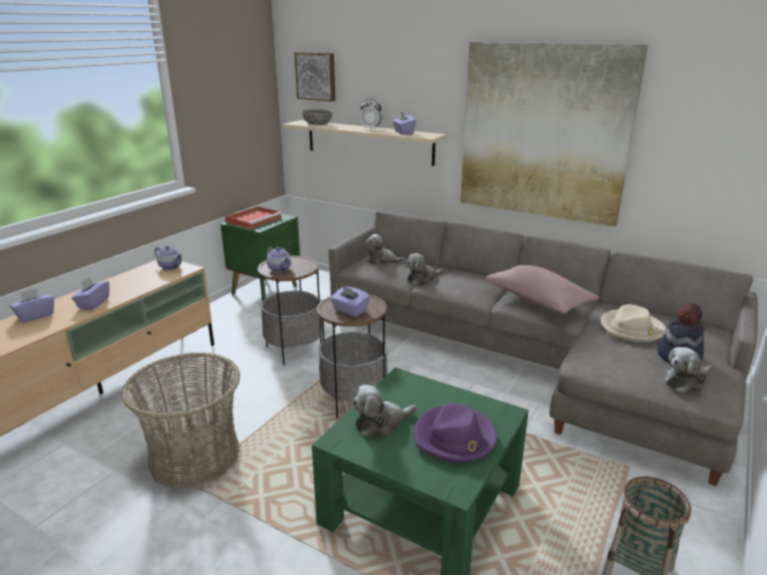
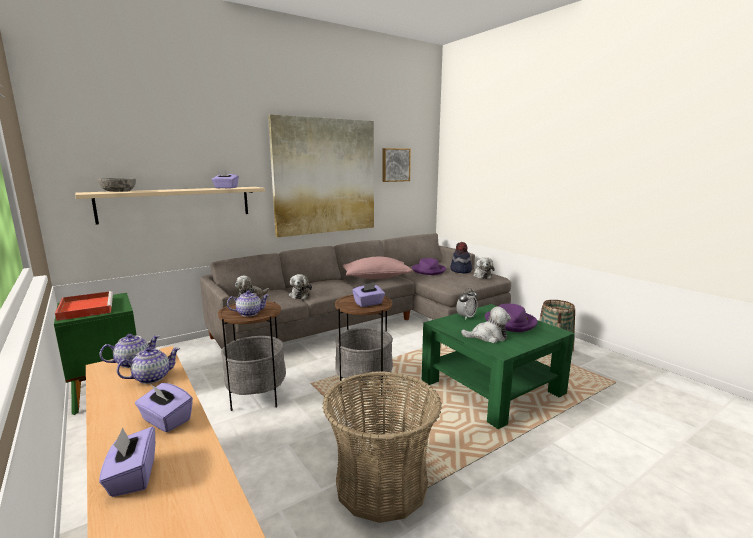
camera: 65 degrees left, 10 degrees down
(149, 280) = (152, 377): none -> teapot
(316, 76) = (97, 143): picture -> picture (395, 165)
(371, 128) = (187, 189): alarm clock -> alarm clock (466, 317)
(381, 423) = (488, 337): plush toy -> plush toy turned 90 degrees counterclockwise
(632, 329) = (429, 271): beige hat -> purple hat

